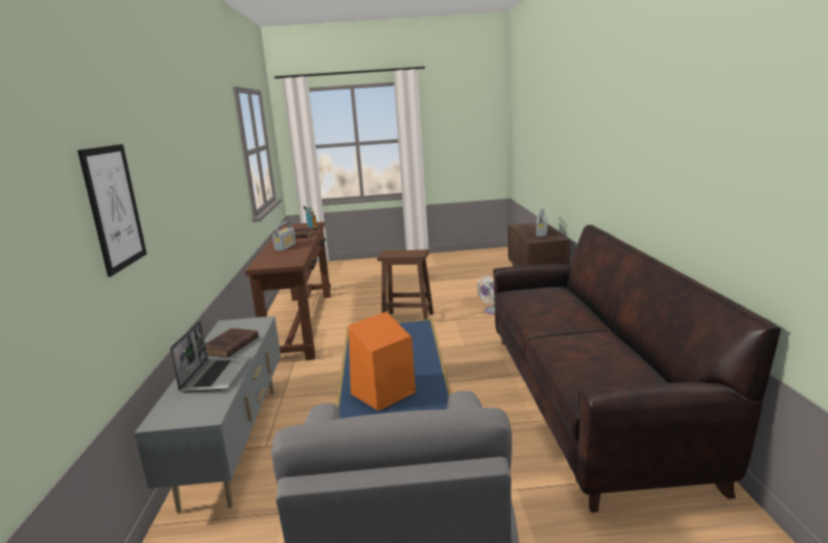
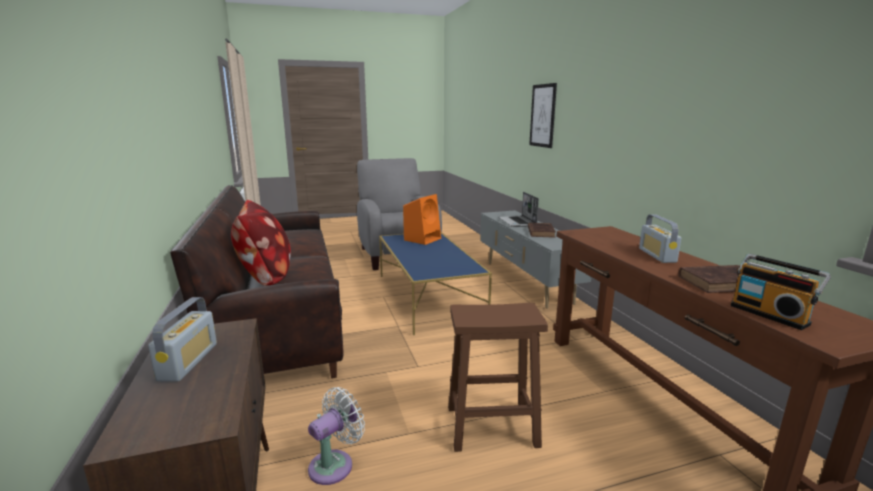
camera: 165 degrees right, 0 degrees up
(570, 300) = (265, 275): none -> pillow

